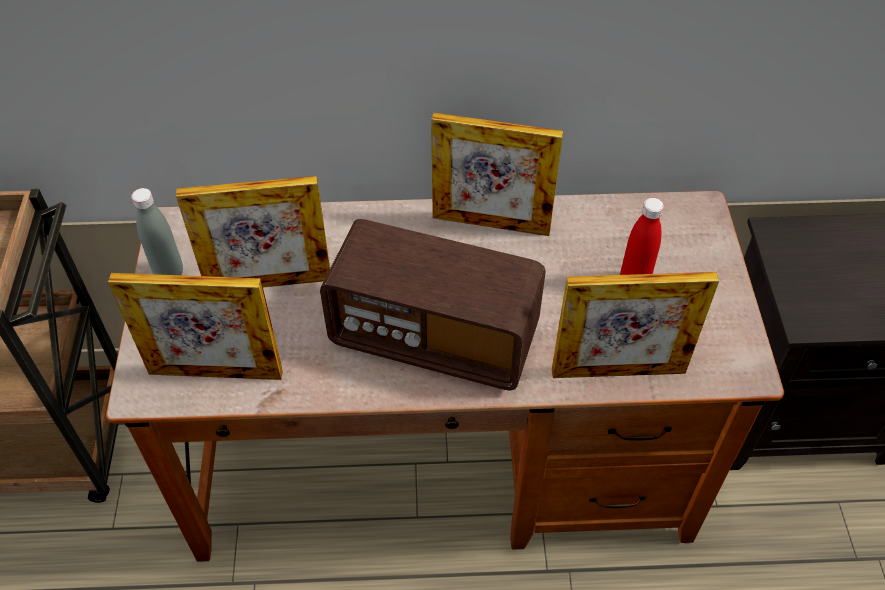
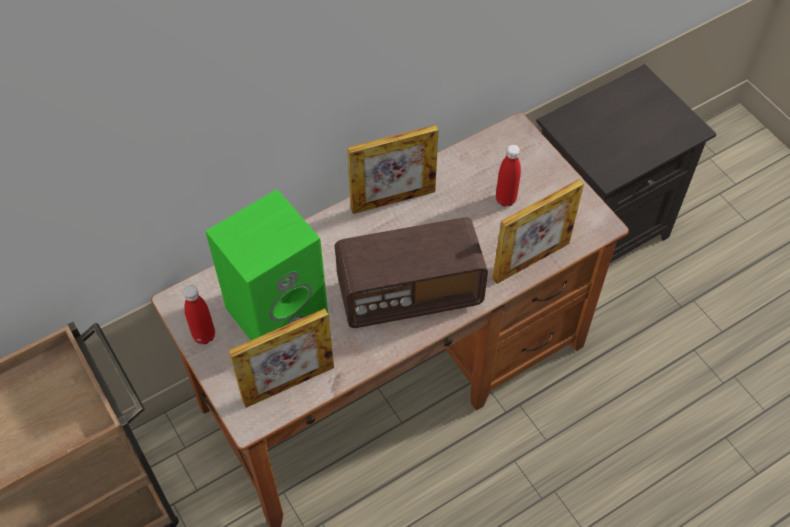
camera: 30 degrees left, 5 degrees up
(169, 273) = (204, 335): grey bottle -> red bottle
(269, 283) = (277, 309): picture frame -> green speaker

